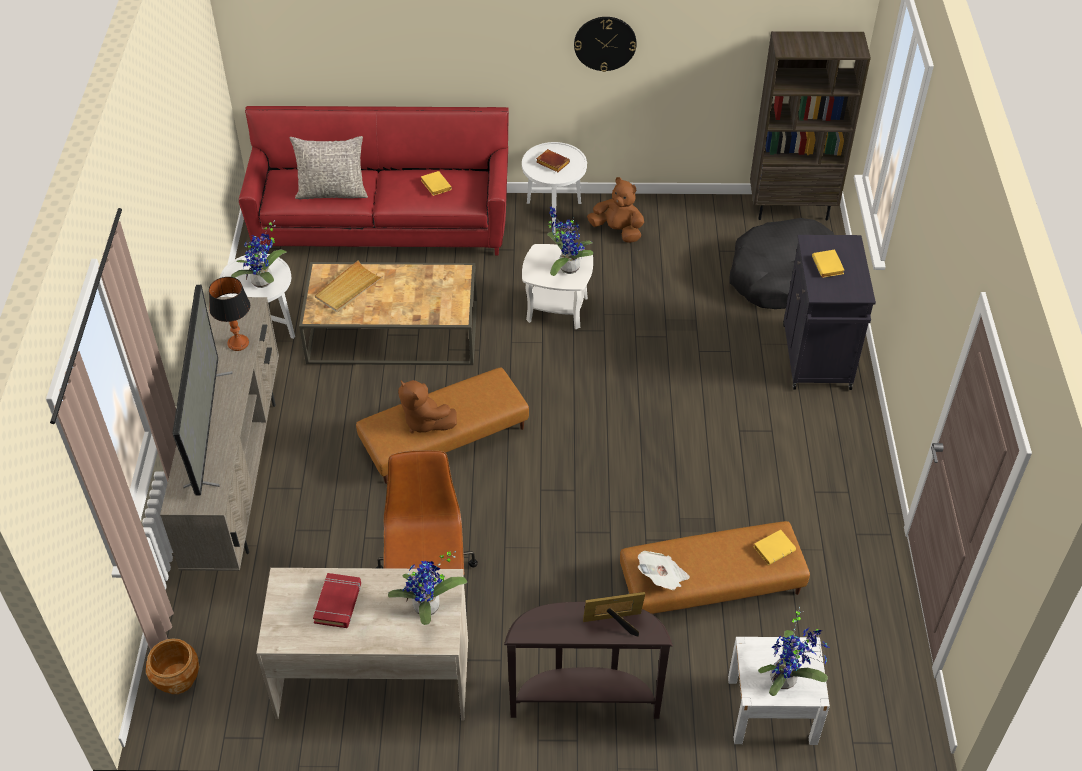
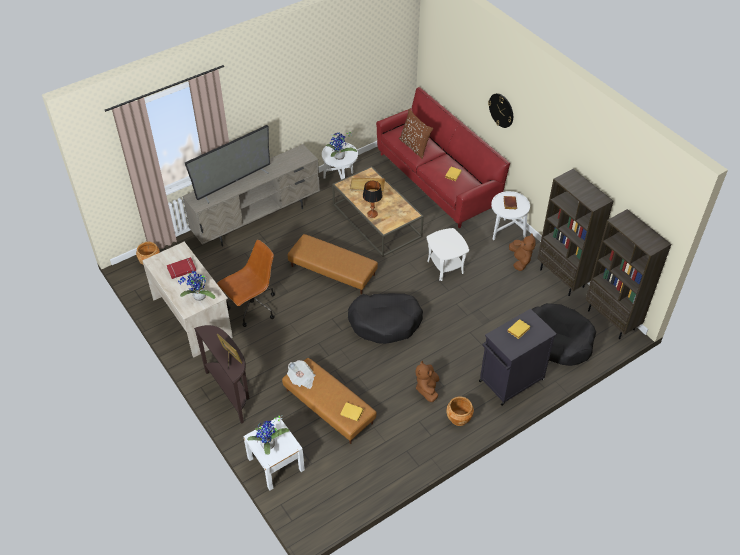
camera: 55 degrees right, 0 degrees up
(238, 343) = (285, 165): table lamp -> table lamp (372, 214)
(332, 192) = (414, 146): grey pillow -> brown pillow
(424, 421) = (321, 254): brown plush toy -> brown plush toy (427, 389)
(566, 267) = (450, 246): potted plant -> none
(603, 431) = (385, 322): none -> black dog bed
(605, 43) = (555, 159): wall clock -> wall clock (501, 110)
(684, 210) = (562, 278): none -> brown bookcase
(840, 445) = (459, 418): none -> brown planter

